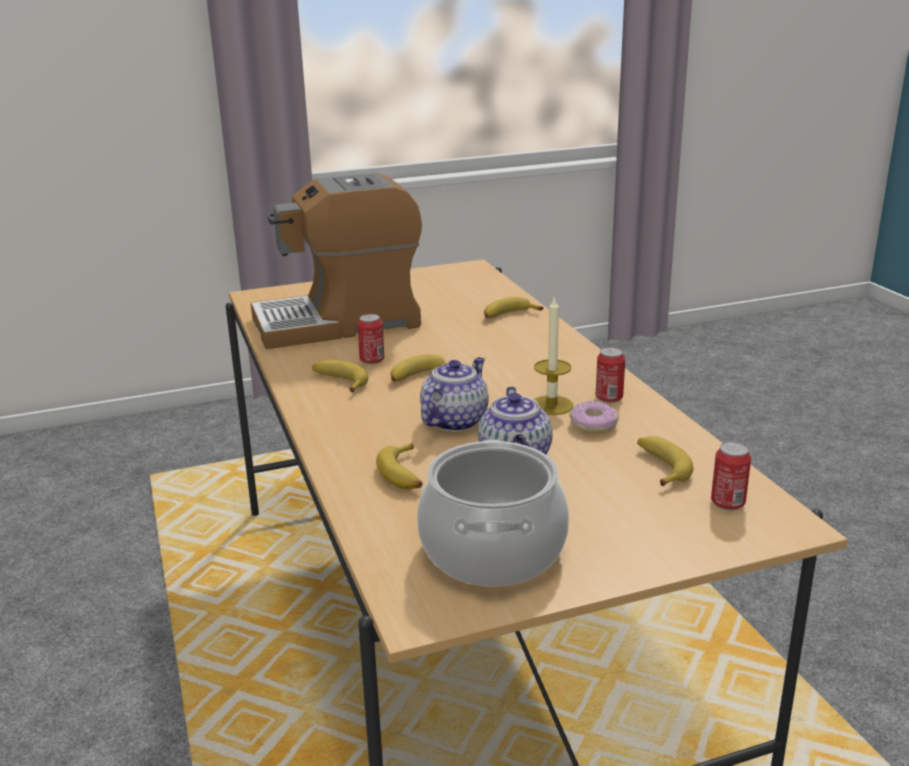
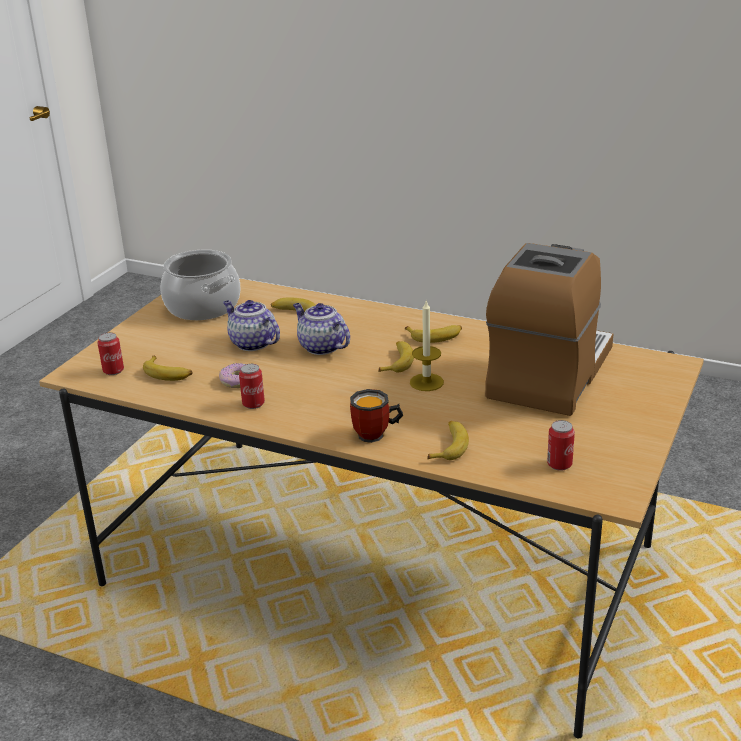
camera: 135 degrees right, 5 degrees up
(372, 360) = (452, 358): can -> can (559, 464)
(455, 421) = (321, 347): teapot -> teapot turned 150 degrees clockwise
(546, 338) = (376, 436): none -> mug
(551, 405) = (282, 381): candle -> candle (426, 382)

